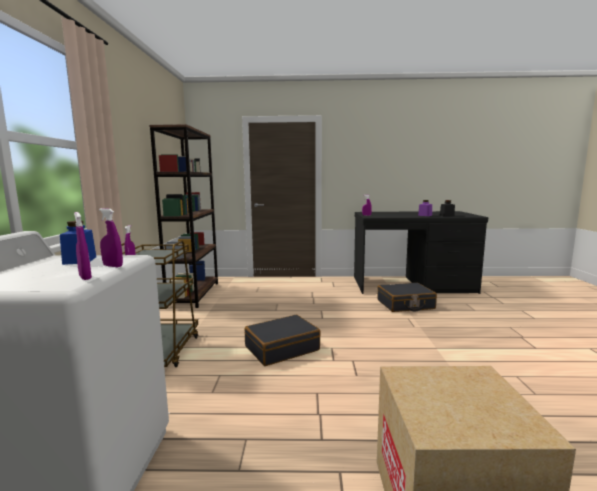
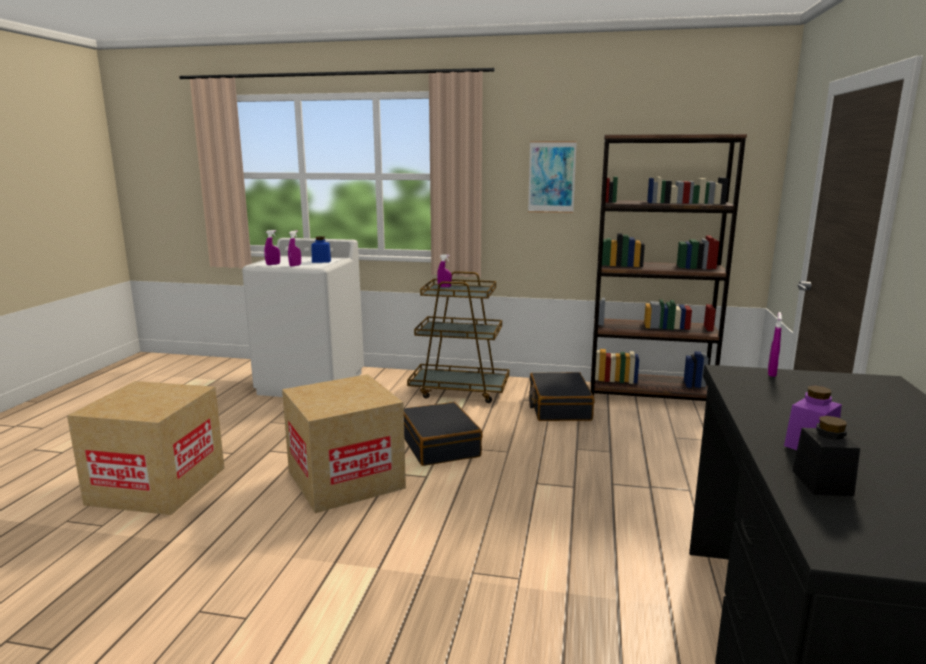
camera: 100 degrees right, 5 degrees up
(130, 152) = (551, 177): none -> picture
(354, 377) = (345, 479): none -> cardboard box
(405, 305) = (607, 602): black suitcase -> black suitcase (559, 407)

